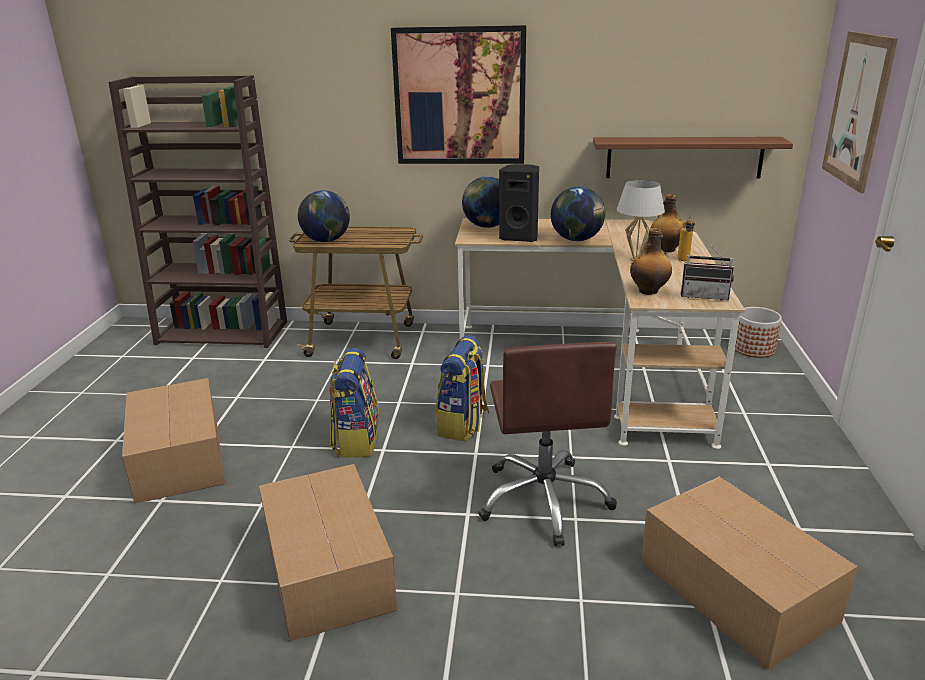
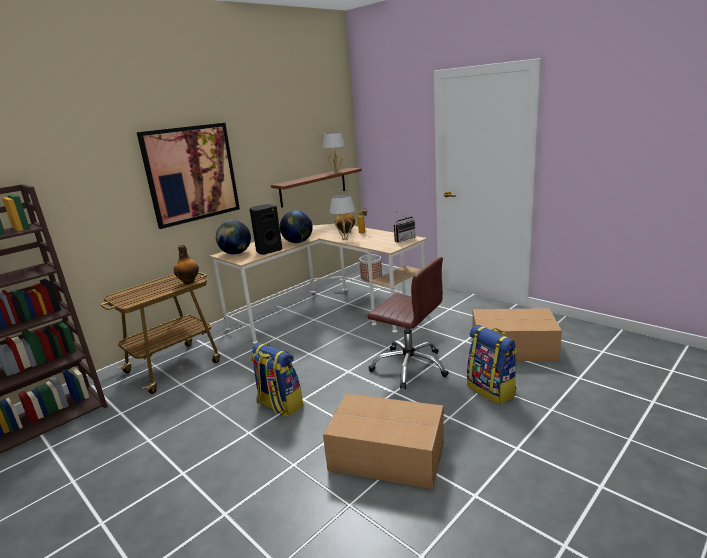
camera: 50 degrees left, 5 degrees down
(180, 457) = (182, 490): cardboard box -> none
(326, 240) = (140, 297): globe -> none
(463, 425) = (318, 365): backpack -> backpack (492, 390)
(649, 291) = (381, 246): bottle -> bottle (189, 282)
(732, 140) = (336, 172): none -> white table lamp
(857, 110) = (396, 144): picture -> none

